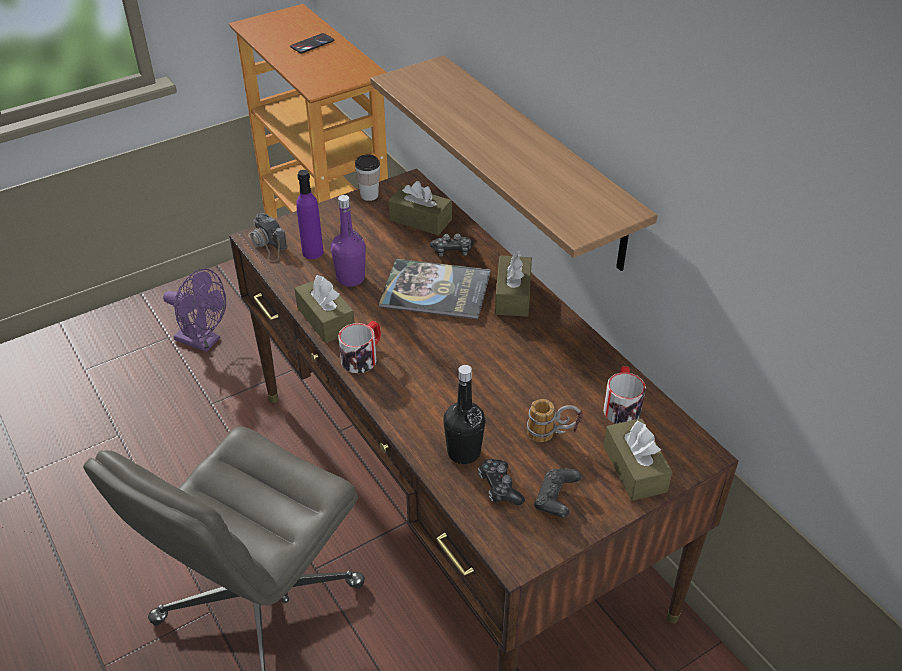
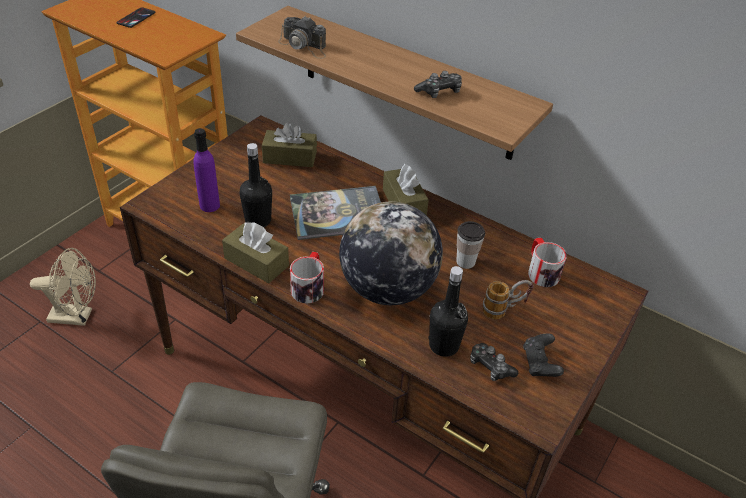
camera: 25 degrees left, 0 degrees up
(203, 341) = (77, 316): purple fan -> beige fan
(267, 244) = (163, 207): camera -> camera (304, 46)
(351, 278) = (258, 220): purple bottle -> black bottle
(369, 195) = (232, 145): cup -> cup (465, 262)
(440, 380) = (387, 289): none -> globe
(452, 251) = (332, 178): game controller -> game controller (439, 92)
(634, 469) = (581, 319): brown tissue box -> none

